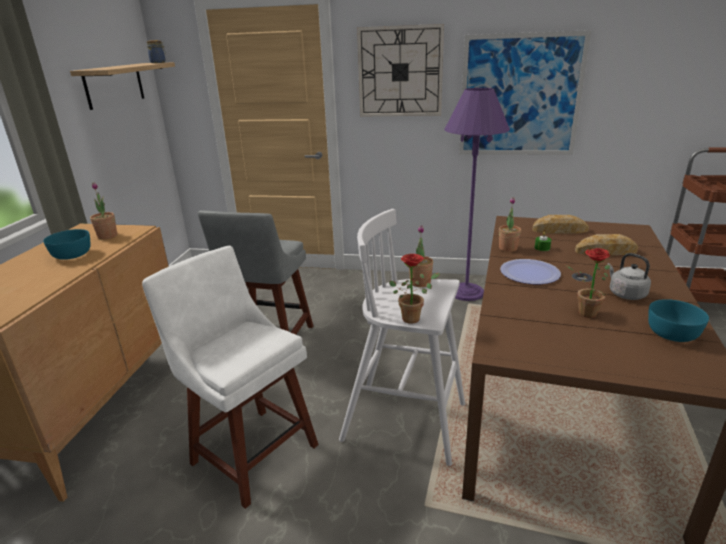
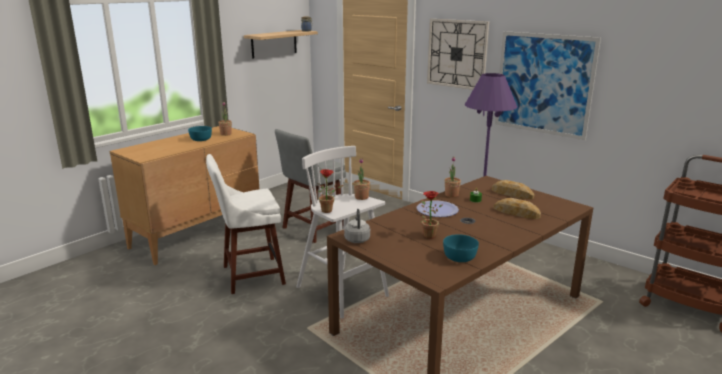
camera: 30 degrees right, 5 degrees down
(251, 450) = (249, 275): white chair -> white chair turned 90 degrees counterclockwise
(625, 294) = (475, 235): grey kettle -> grey kettle (357, 239)

